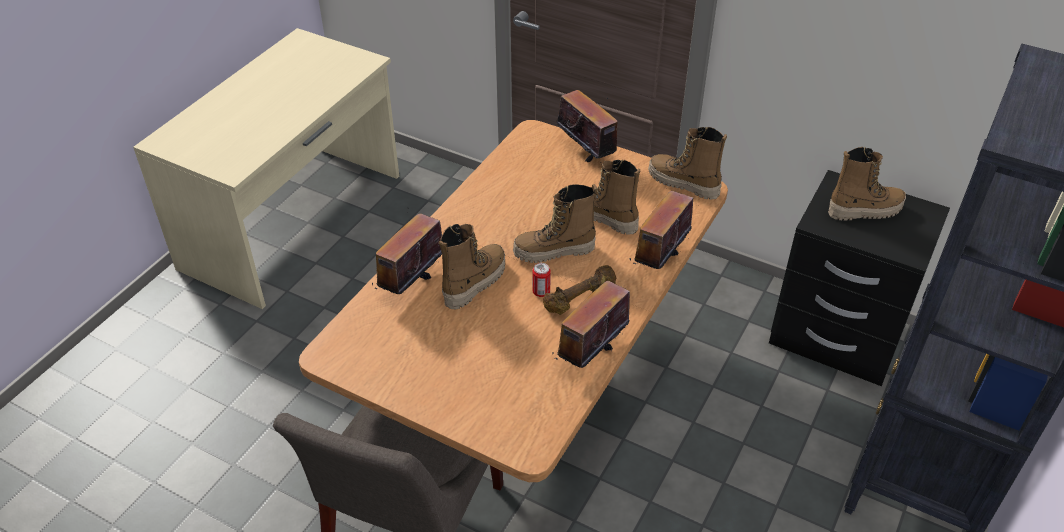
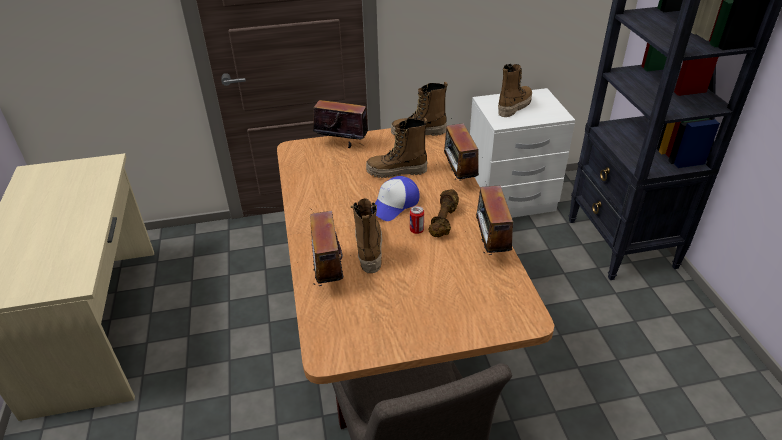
camera: 40 degrees left, 5 degrees down
(554, 252) = (394, 204): boot -> cap
(836, 337) = (510, 200): black nightstand -> white nightstand

